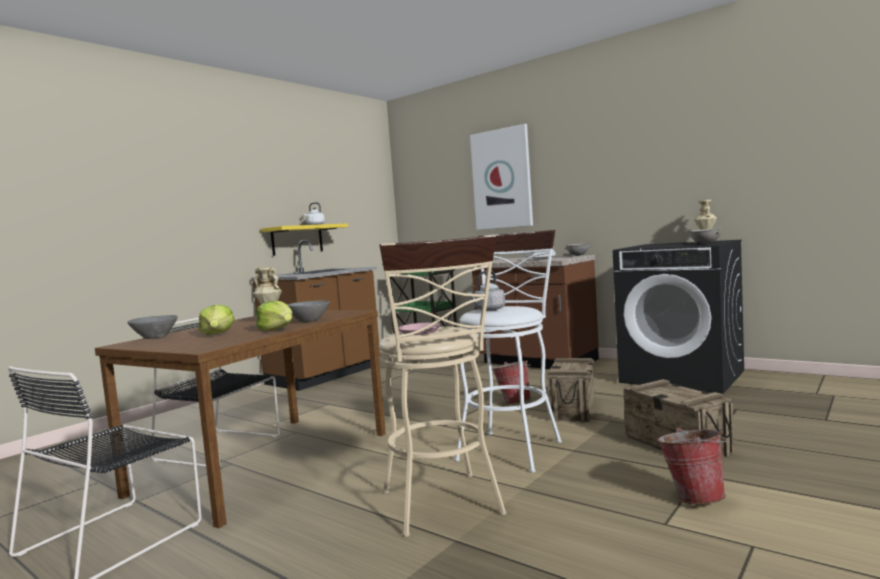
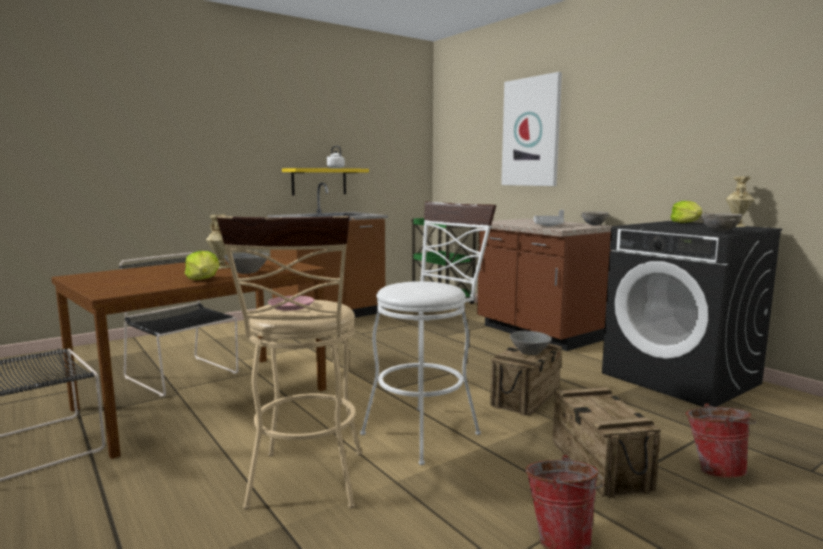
camera: 15 degrees right, 5 degrees up
(155, 337) = (109, 272): grey bowl -> grey bowl (530, 353)
(217, 334) = (154, 276): lettuce -> lettuce (686, 223)
(488, 310) = (407, 285): grey kettle -> none
(513, 402) = (473, 377): bucket -> bucket (715, 469)

